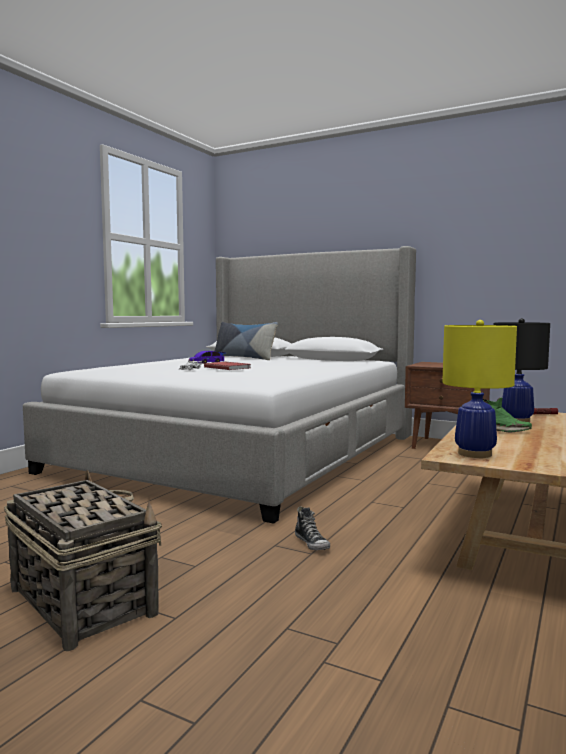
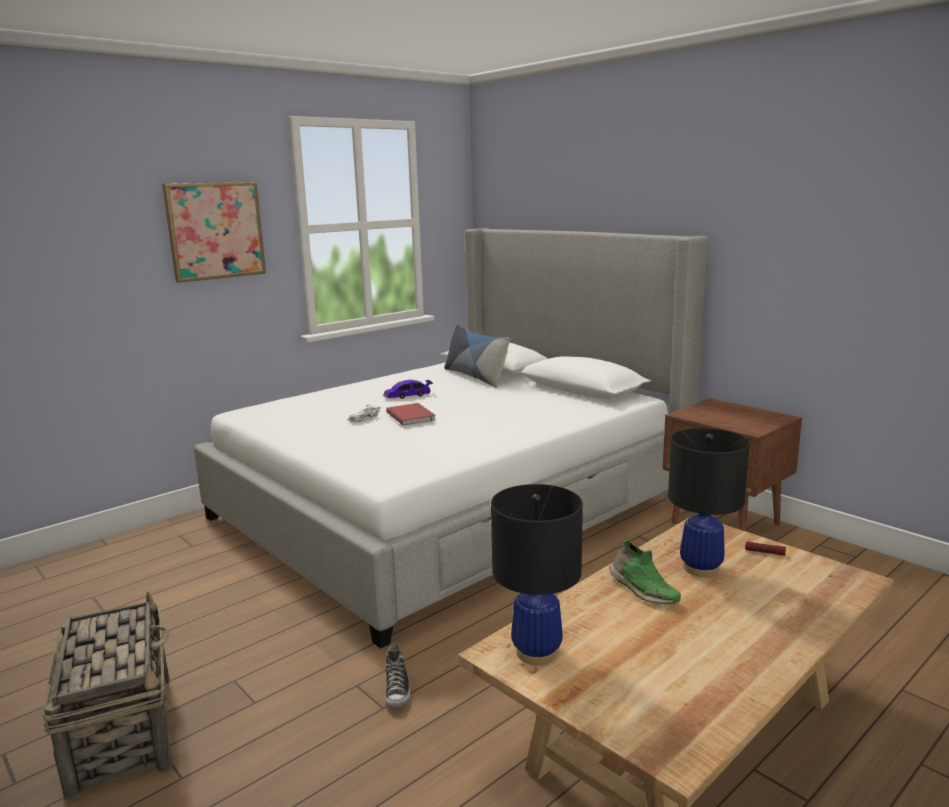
camera: 20 degrees right, 10 degrees up
(43, 221) = (215, 231): none -> picture
(475, 454) = (536, 652): yellow table lamp -> black table lamp

